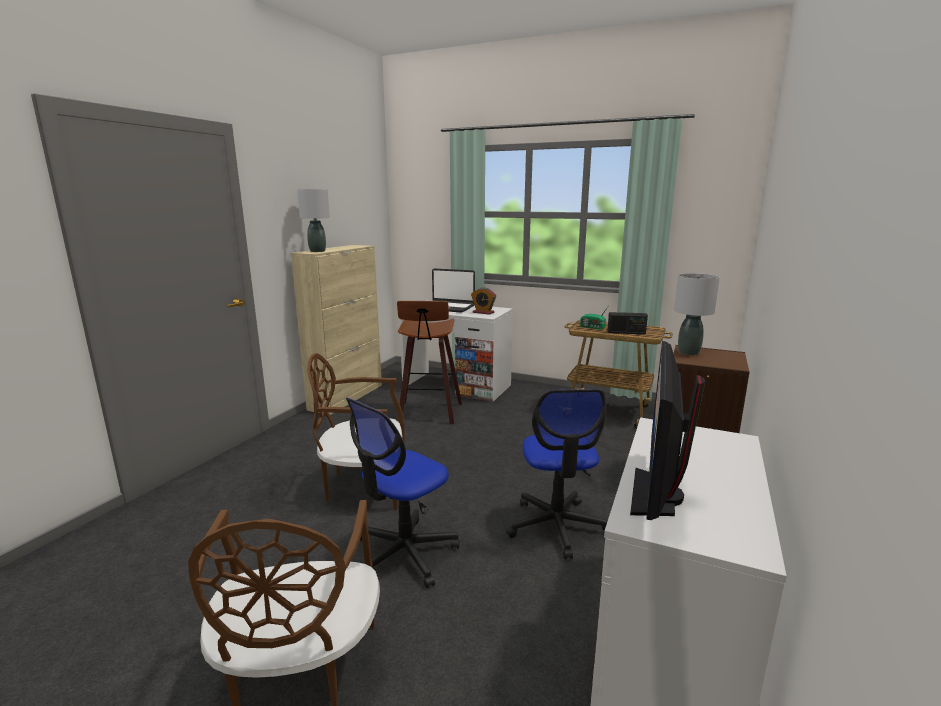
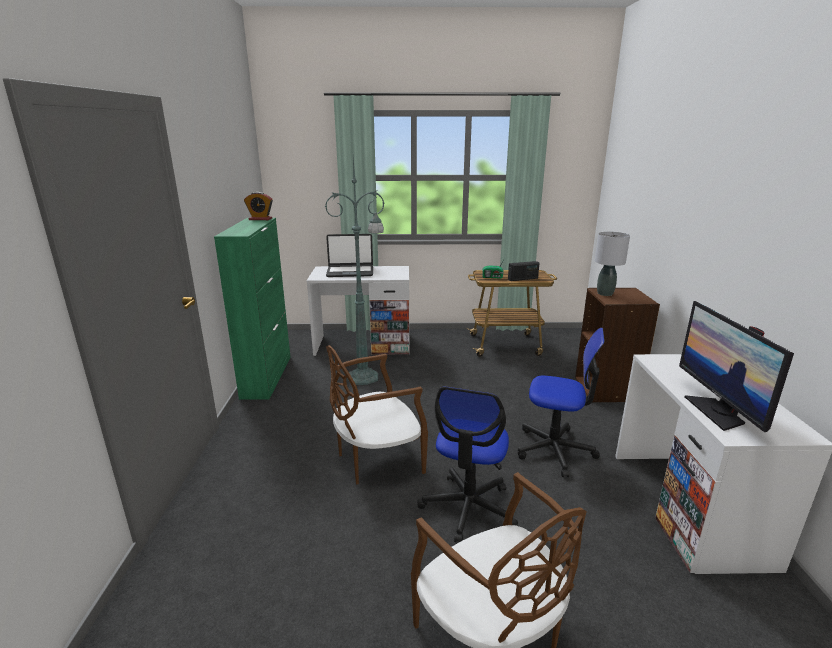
camera: 25 degrees left, 5 degrees up
(318, 251) = (240, 231): grey table lamp -> none
(347, 397) = (267, 376): beige cabinet -> green cabinet
(429, 413) = (365, 377): stool -> green floor lamp
(483, 312) = (390, 273): alarm clock -> alarm clock (260, 219)
(557, 526) = (555, 450): office chair -> office chair turned 45 degrees counterclockwise

